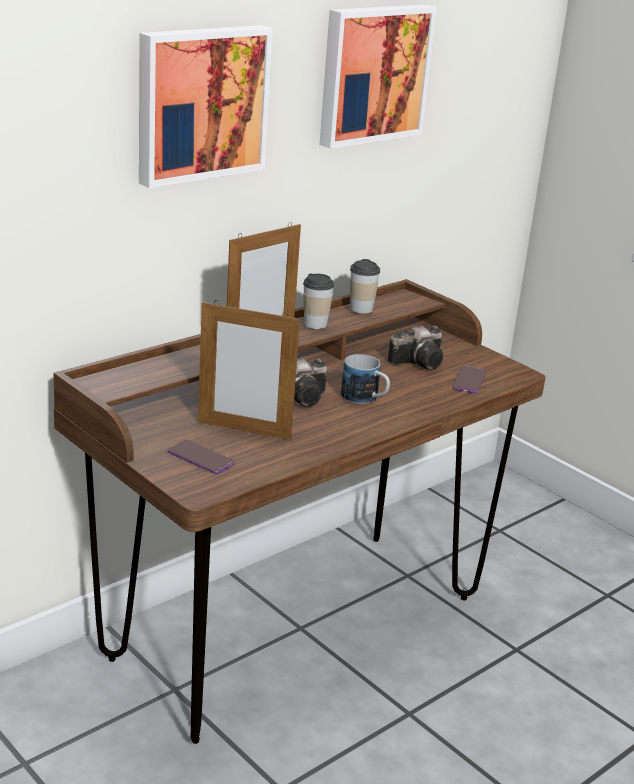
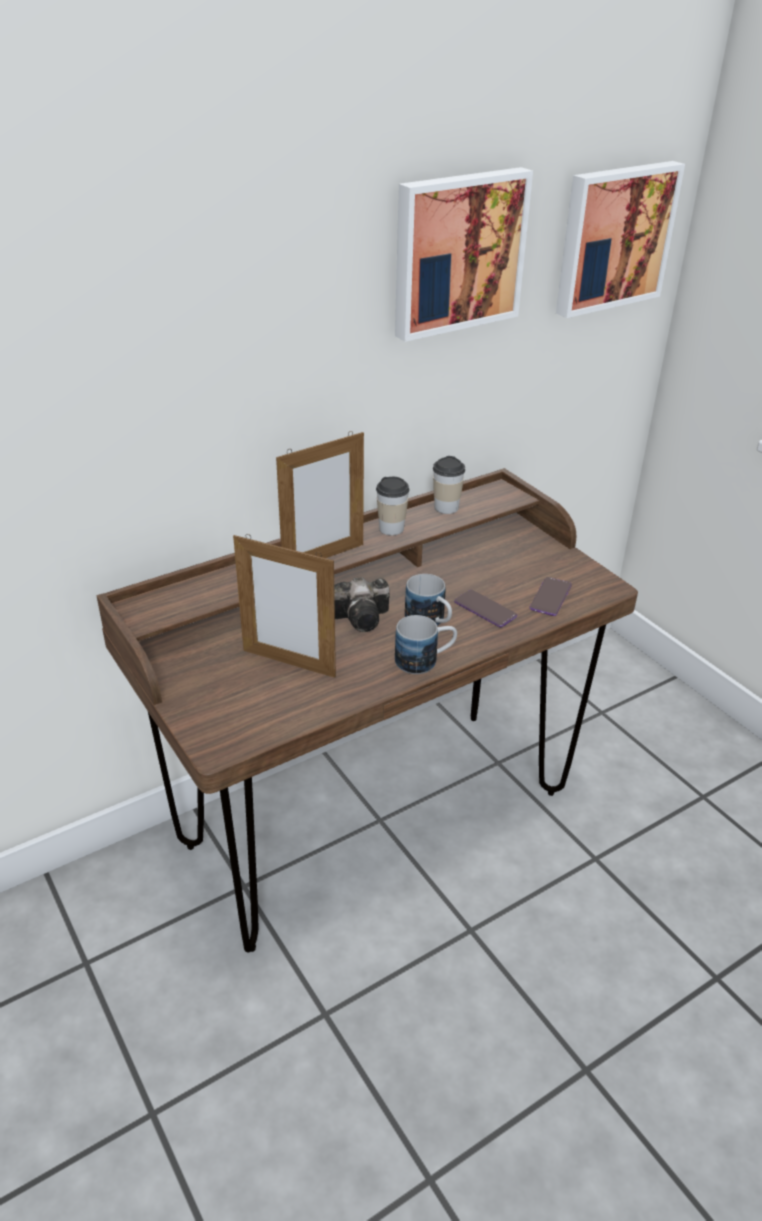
camera: 10 degrees right, 10 degrees up
(200, 103) = (243, 303): picture -> picture (613, 237)
(201, 458) = (232, 701): phone -> phone (485, 609)
(369, 426) = (425, 660): none -> mug
(420, 361) = (502, 570): camera -> none

